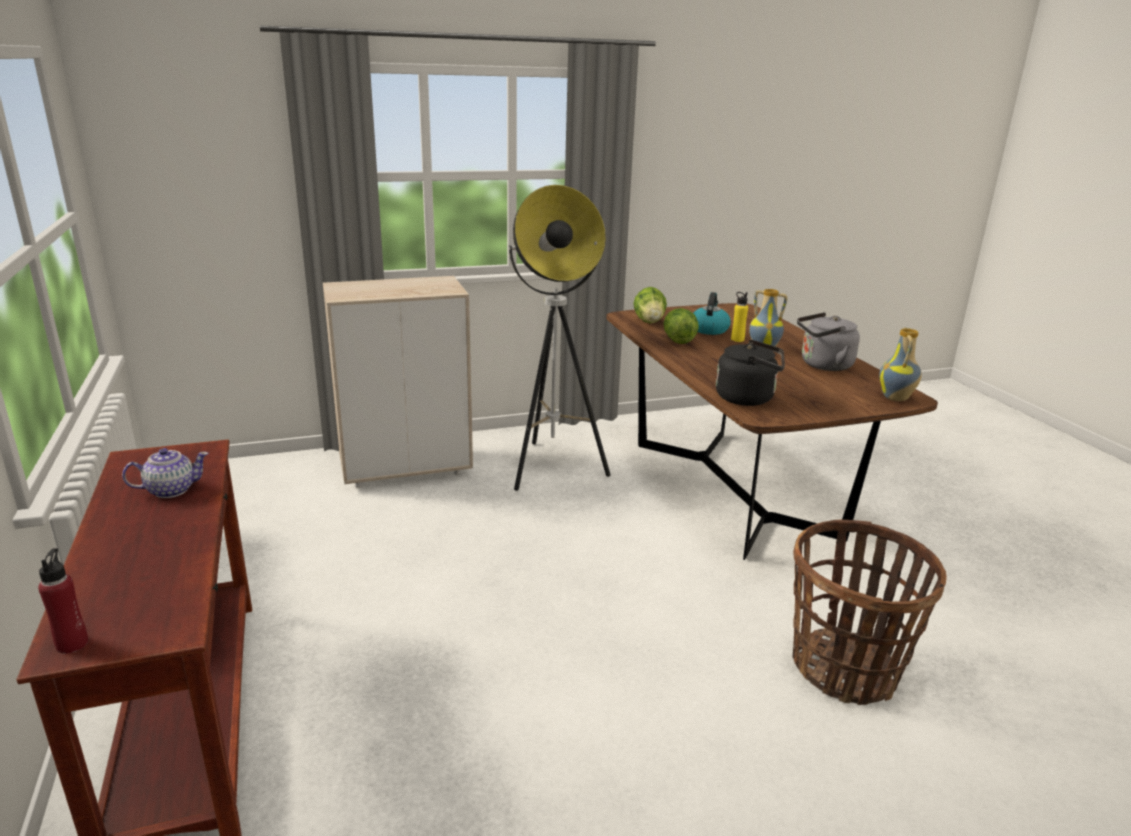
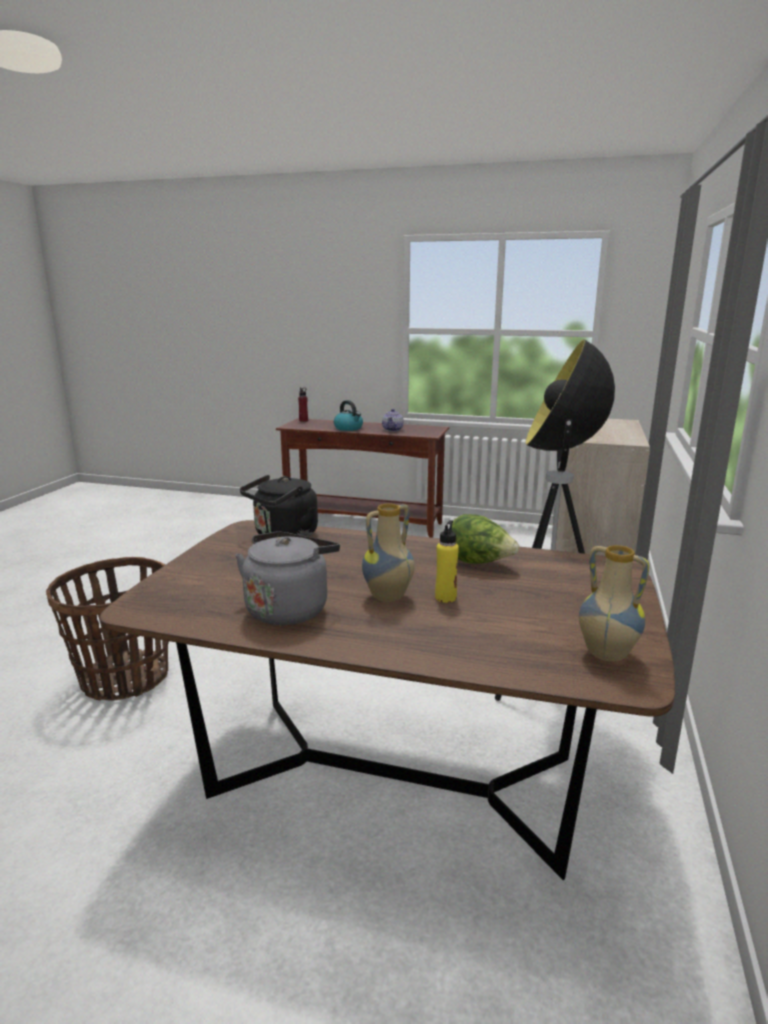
camera: 125 degrees right, 5 degrees down
(649, 322) = (575, 572): lettuce -> none
(709, 329) = (508, 596): kettle -> kettle (349, 428)
(896, 398) = (153, 600): vase -> vase (605, 655)

